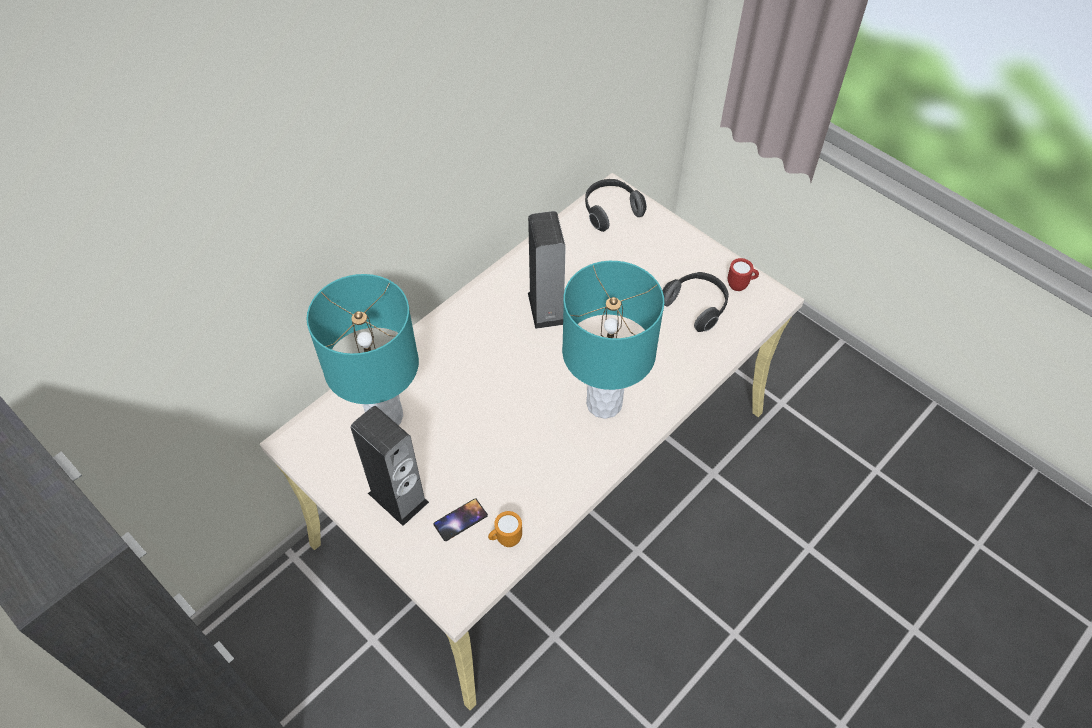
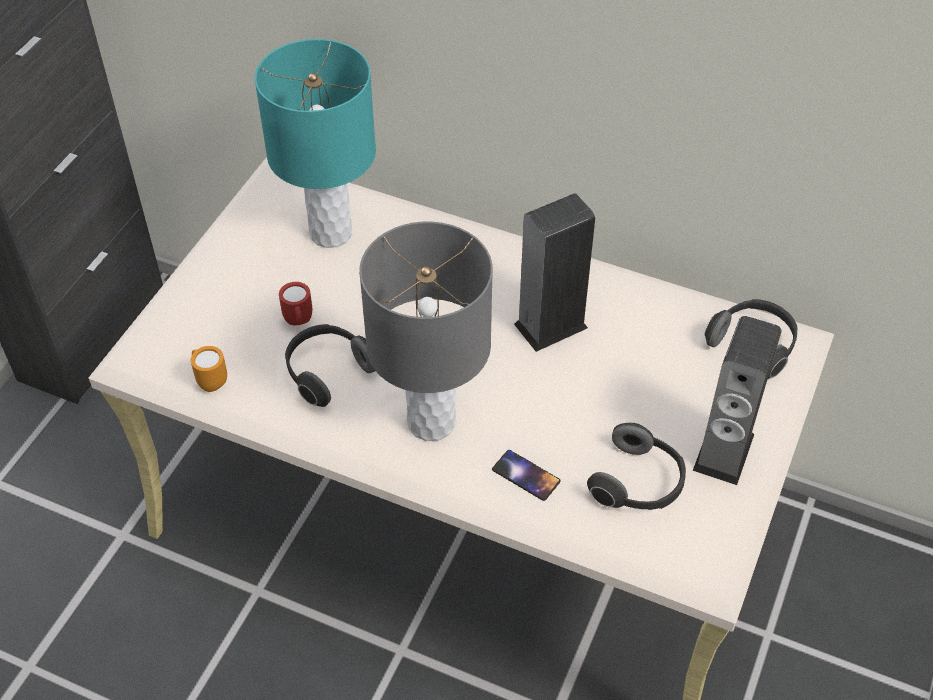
camera: 70 degrees right, 5 degrees down
(398, 497) = (234, 276): speaker -> speaker (723, 452)
(460, 520) = (223, 335): phone -> phone (526, 475)
(530, 456) = (327, 372): none -> headphones
(604, 403) = (432, 422): turquoise table lamp -> grey table lamp
(740, 285) = (706, 528): red mug -> red mug (299, 322)

